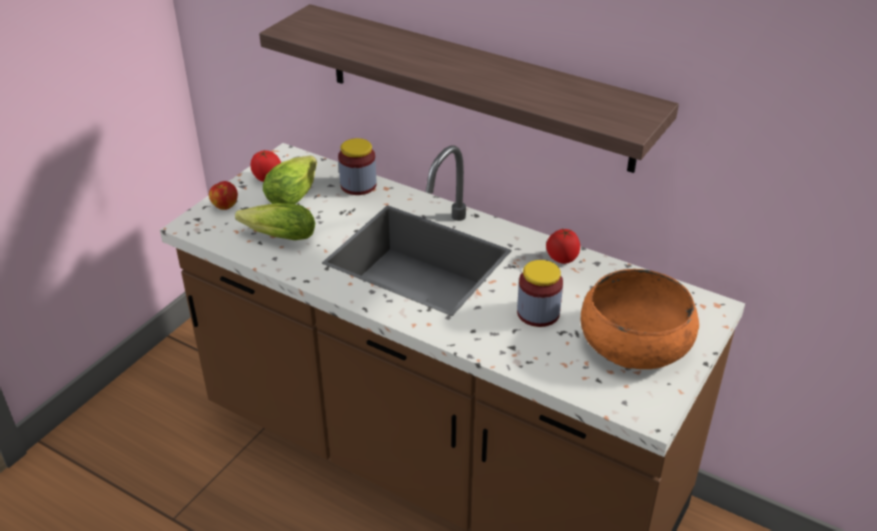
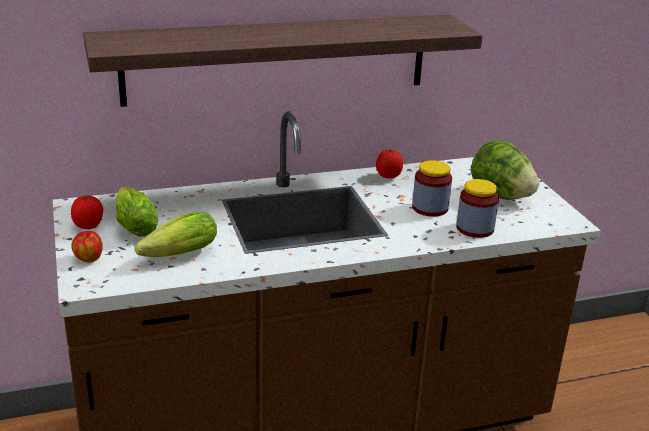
camera: 50 degrees left, 10 degrees down
(358, 185) = (175, 198): jar -> jar (475, 228)
(635, 342) = (500, 195): orange bowl -> lettuce

